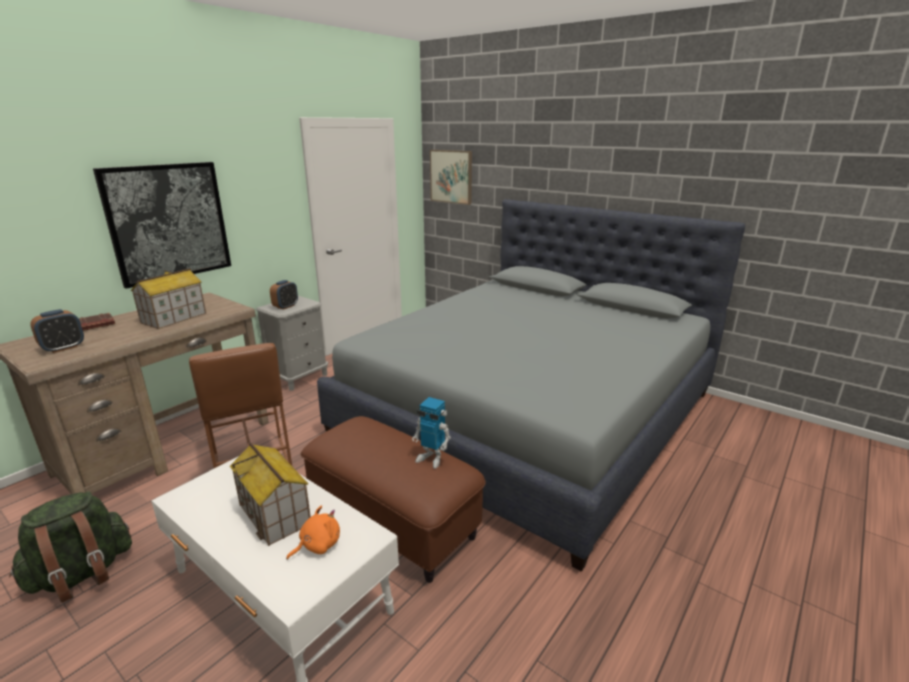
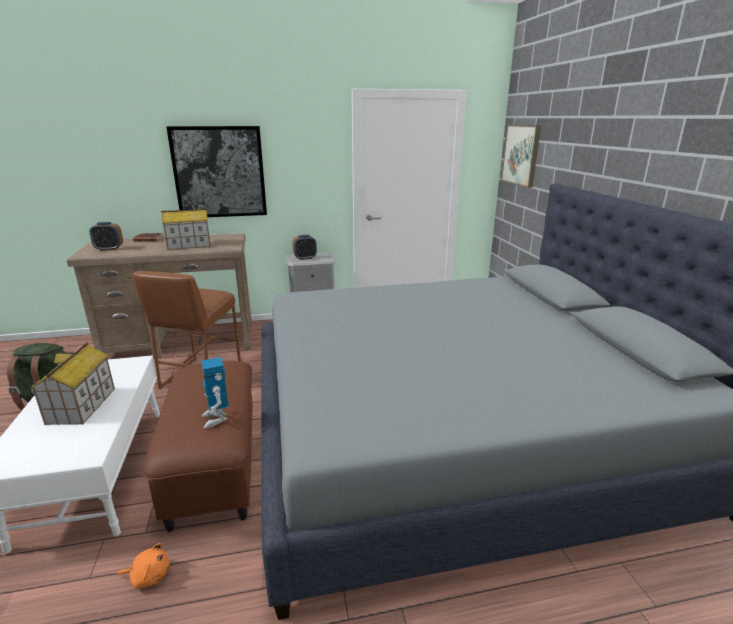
camera: 40 degrees right, 0 degrees up
(317, 545) = (60, 441): orange plush toy -> orange plush toy (149, 576)

